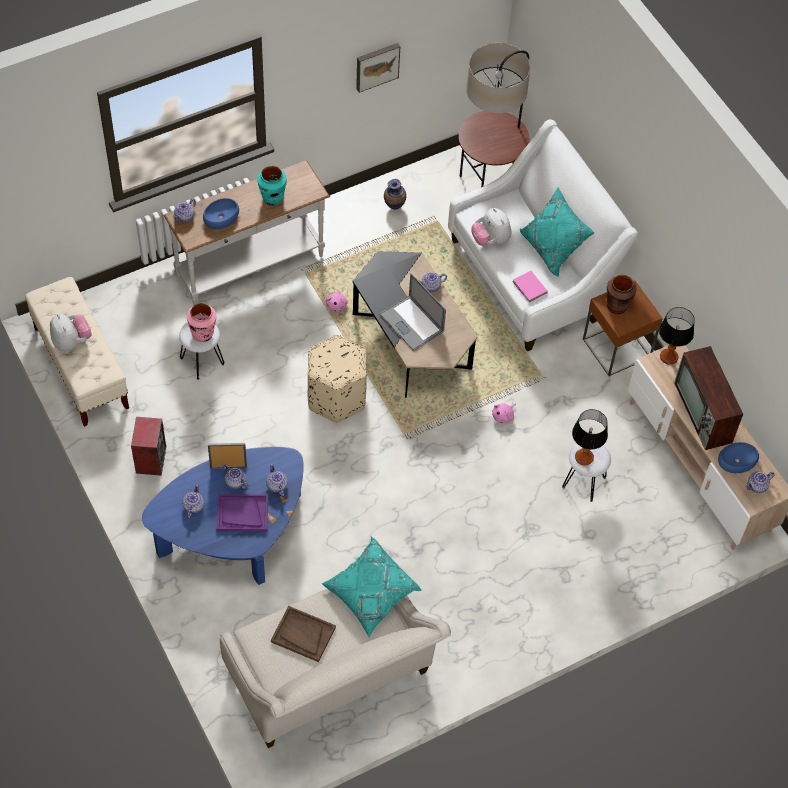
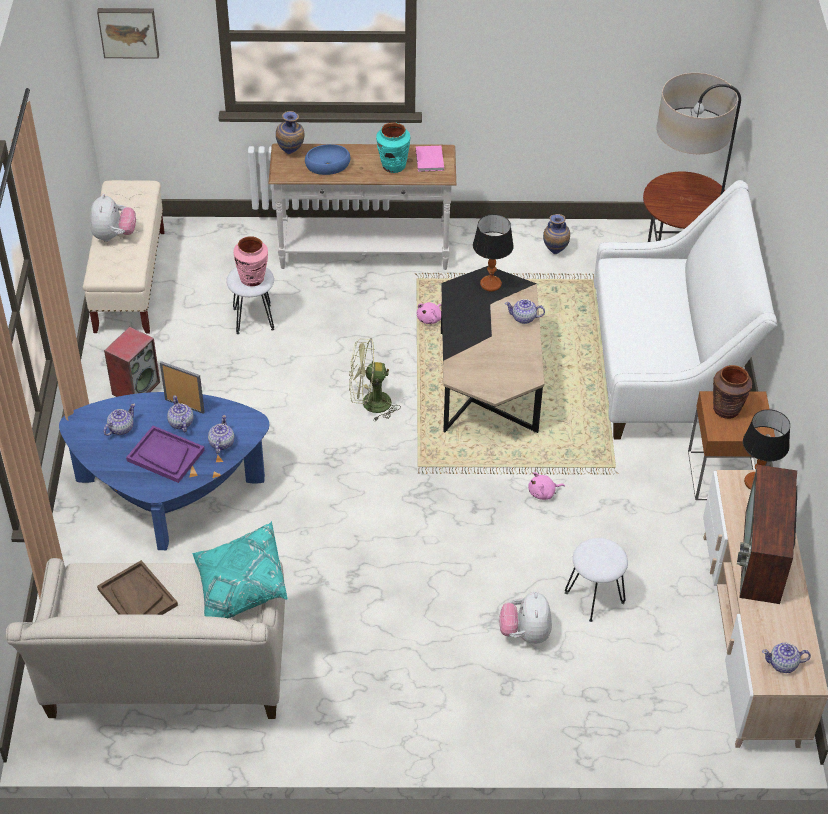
camera: 30 degrees right, 10 degrees down
(185, 217) = (291, 152): teapot -> vase
(337, 397) = (369, 404): beige ottoman -> green fan
(376, 66) = (563, 59): picture -> picture (129, 31)
(411, 323) = (478, 344): laptop -> none
(490, 240) = (621, 296): plush toy -> plush toy (525, 633)
(529, 288) = (635, 357): pink book -> pink book (429, 161)
(553, 248) = (688, 328): turquoise pillow -> none
(584, 457) = (592, 555): table lamp -> table lamp (491, 284)
(737, 460) = (774, 625): blue bowl -> none

